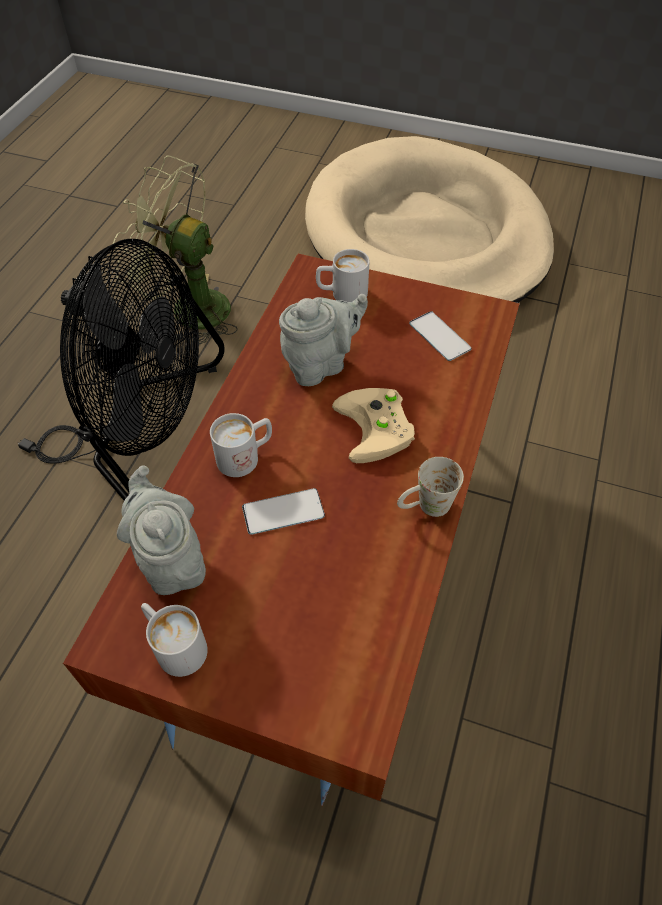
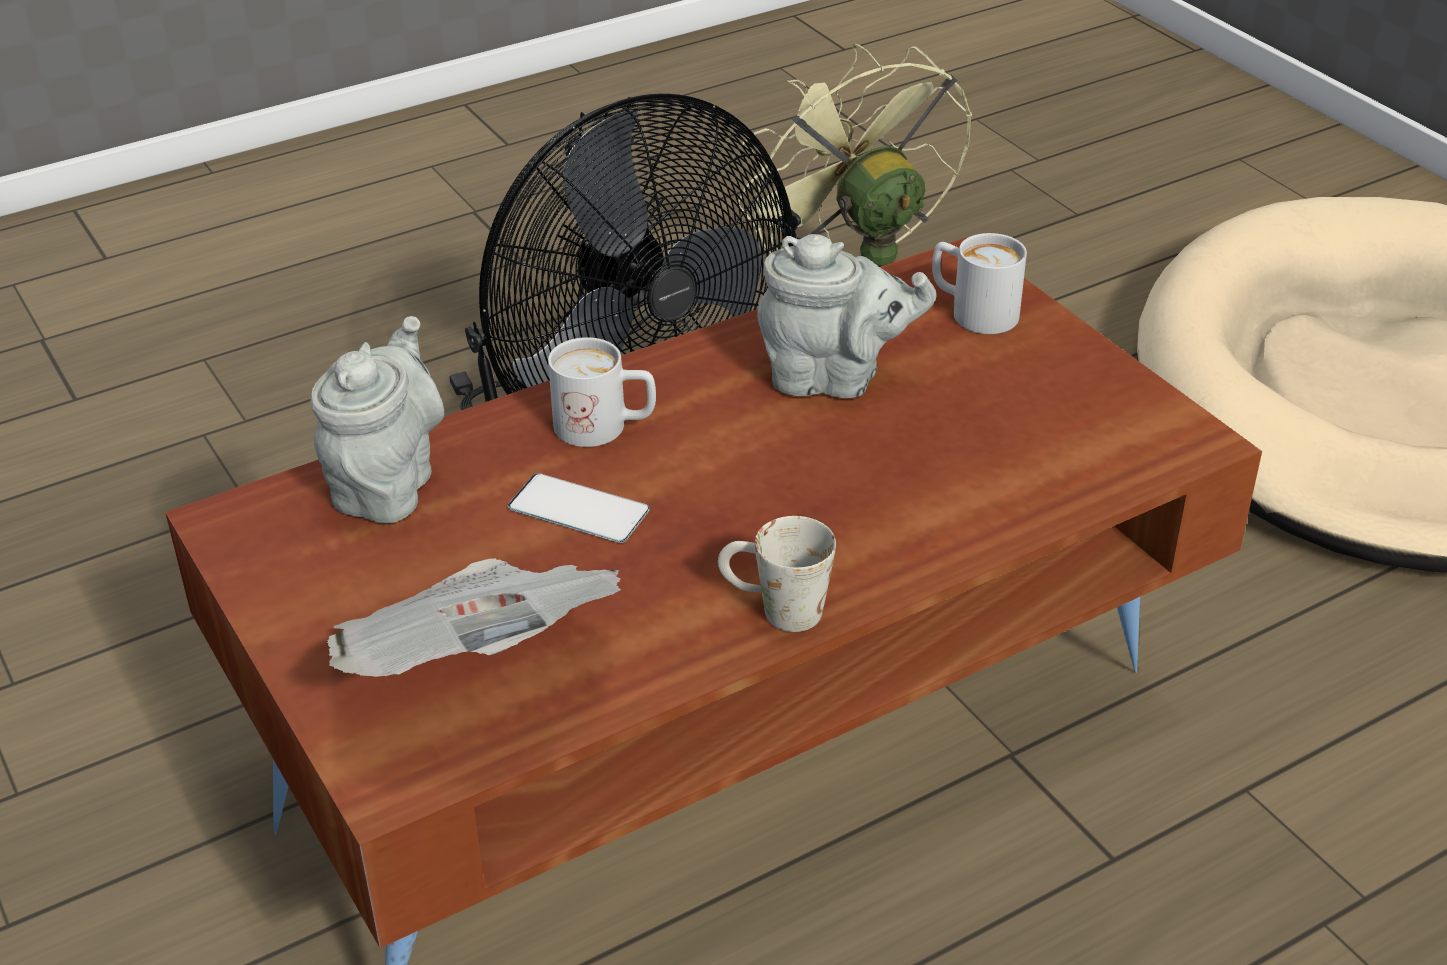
camera: 40 degrees right, 15 degrees down
(174, 645) = (293, 565): white mug -> none
(334, 636) = (479, 669): none -> newspaper
(378, 429) = (821, 489): beige game controller -> none
(439, 336) = (1062, 429): phone -> none

